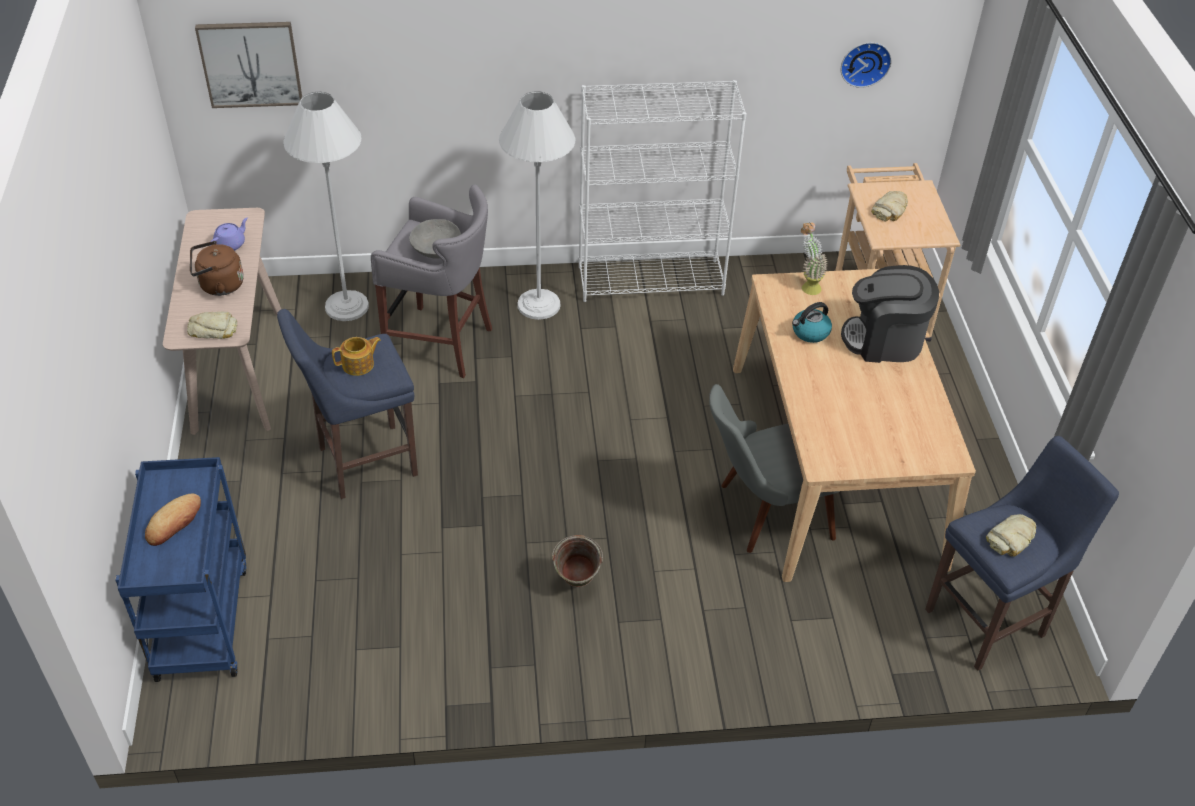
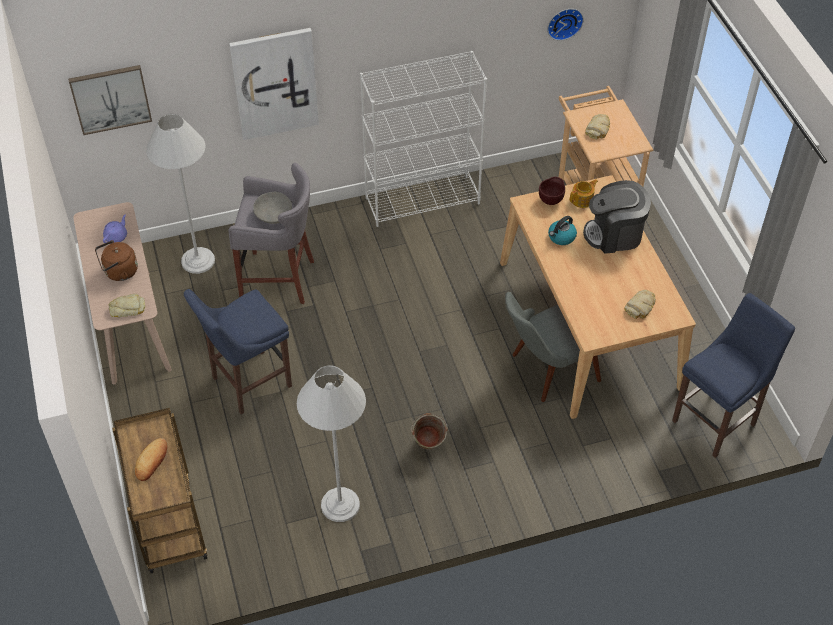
camera: 10 degrees left, 5 degrees up
(201, 619) = (168, 523): blue cart -> brown cart
(359, 364) = (244, 318): teapot -> teapot (582, 200)
(468, 81) = (275, 83): none -> picture
(538, 305) = (343, 235): white floor lamp -> white floor lamp (340, 505)
(807, 286) = (551, 200): potted plant -> brown bowl
(1011, 539) = (727, 368): bread -> bread (640, 307)

